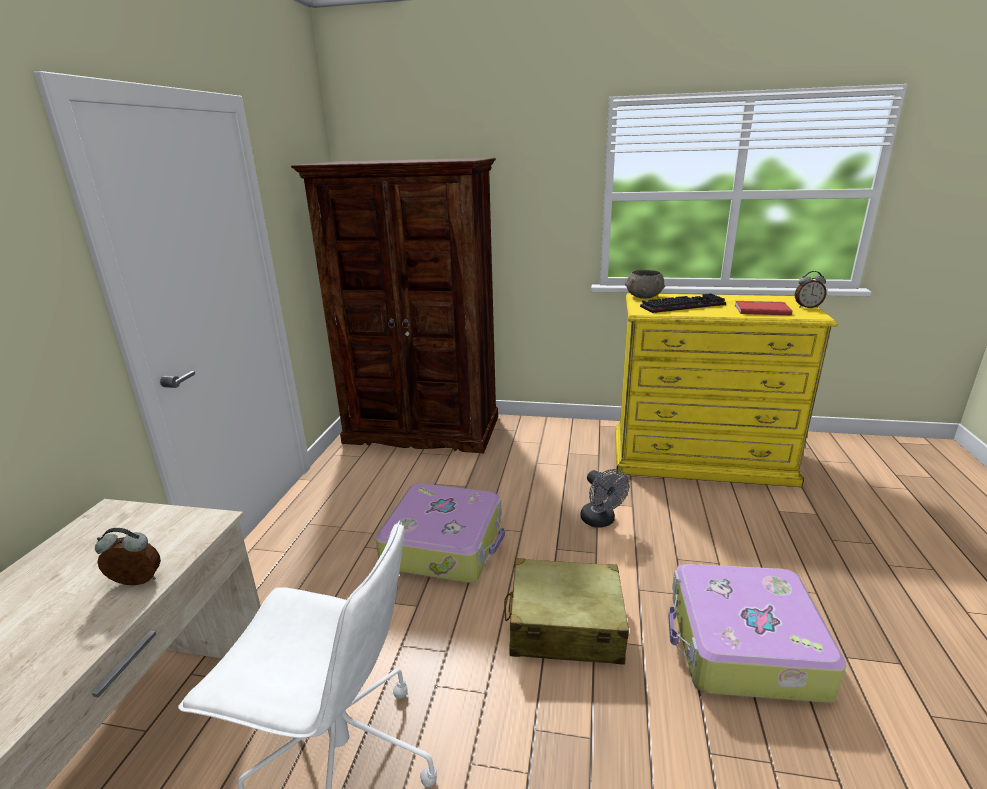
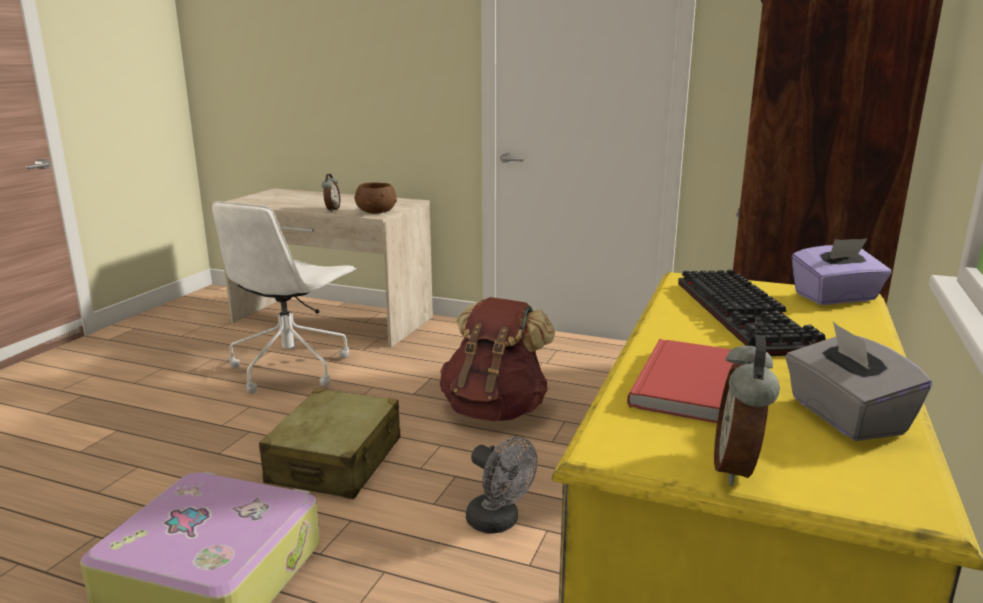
camera: 100 degrees right, 5 degrees down
(183, 528) = (375, 212): none -> brown bowl
(445, 544) = (495, 410): suitcase -> brown backpack
(601, 521) = (499, 523): grey fan -> grey fan turned 120 degrees counterclockwise
(643, 296) = (835, 298): grey bowl -> purple tissue box
(757, 299) = (844, 417): none -> grey tissue box

